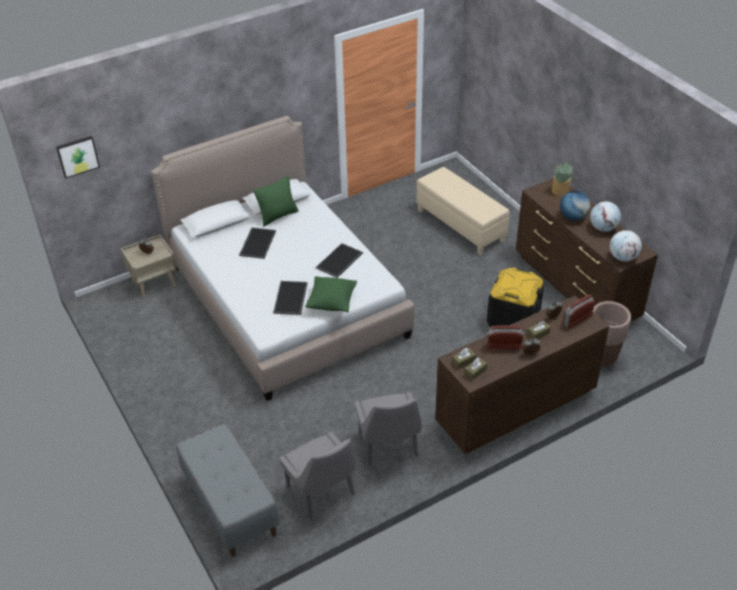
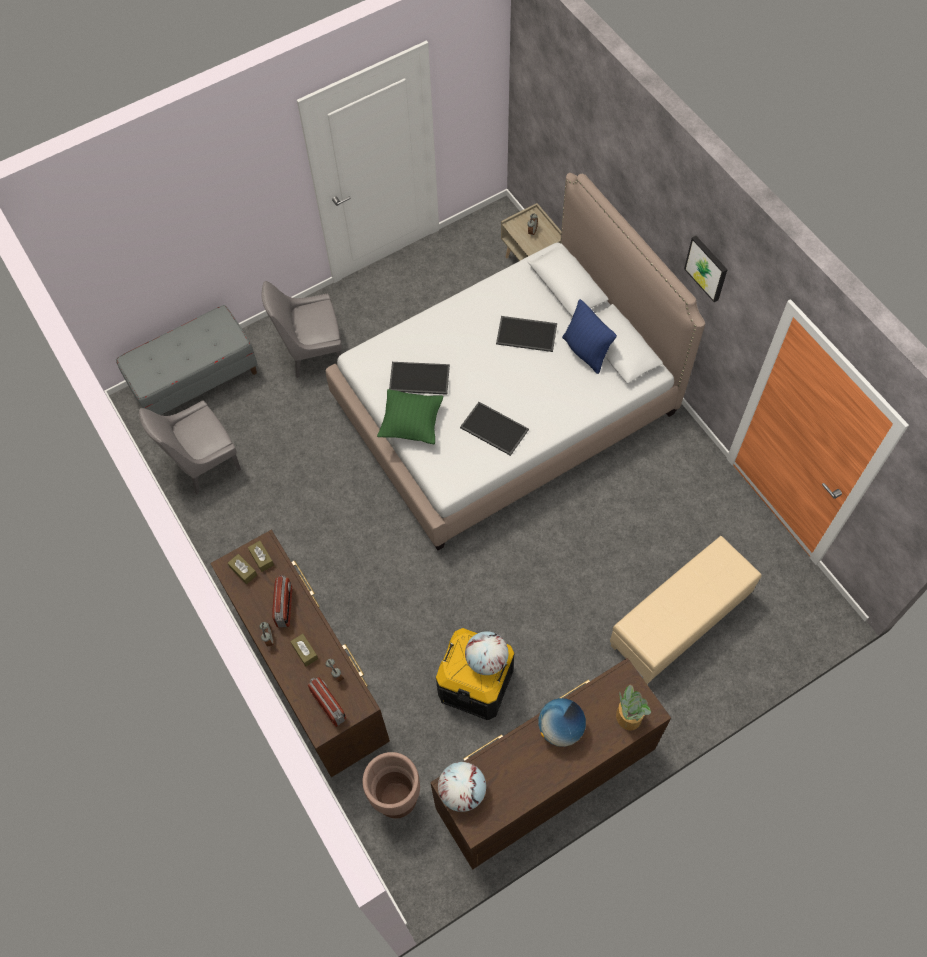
camera: 90 degrees right, 20 degrees up
(77, 156) = (535, 80): picture -> picture (707, 268)
(278, 216) = (586, 351): green pillow -> blue pillow
(388, 446) = (260, 527): grey chair -> grey chair (312, 352)
(603, 228) = (533, 772): globe -> globe (486, 660)

